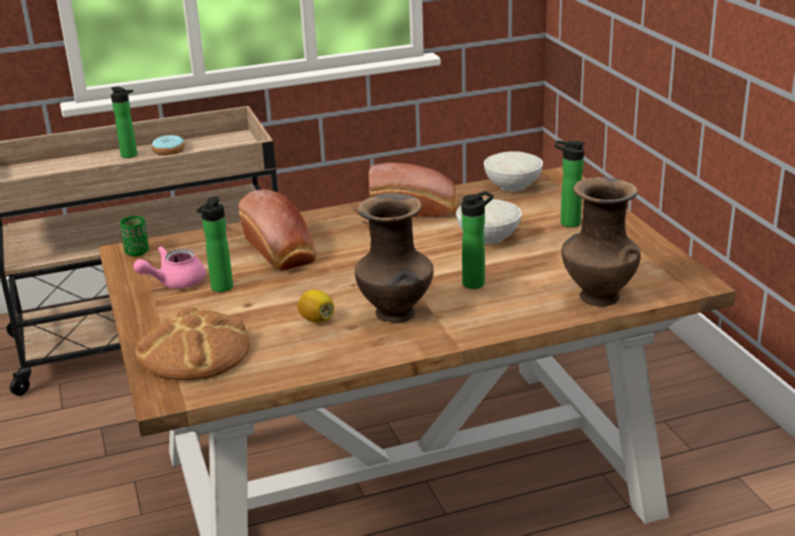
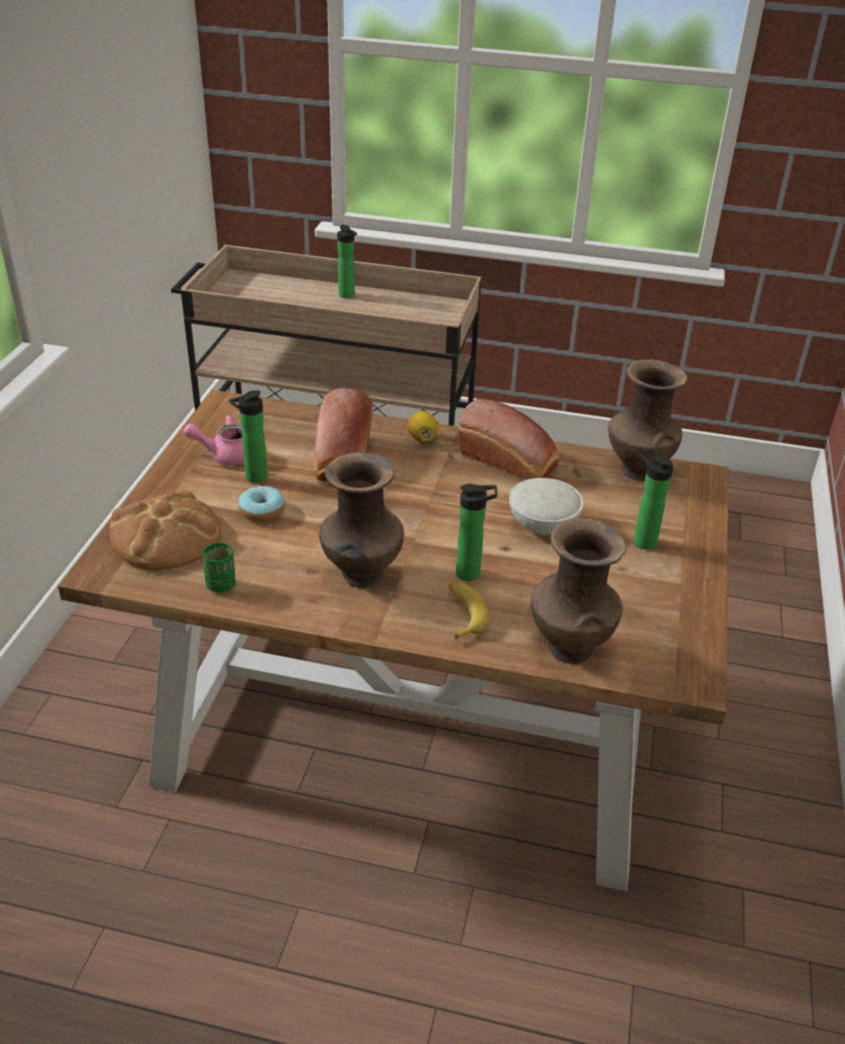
camera: 30 degrees right, 10 degrees up
(137, 252) = (232, 408): green cup -> green cup (221, 585)
(169, 151) = (382, 302): donut -> donut (262, 511)
(317, 320) = (291, 549): lemon -> lemon (422, 439)
(501, 307) = (463, 614): none -> banana
(511, 186) = (637, 469): white bowl -> brown vase

